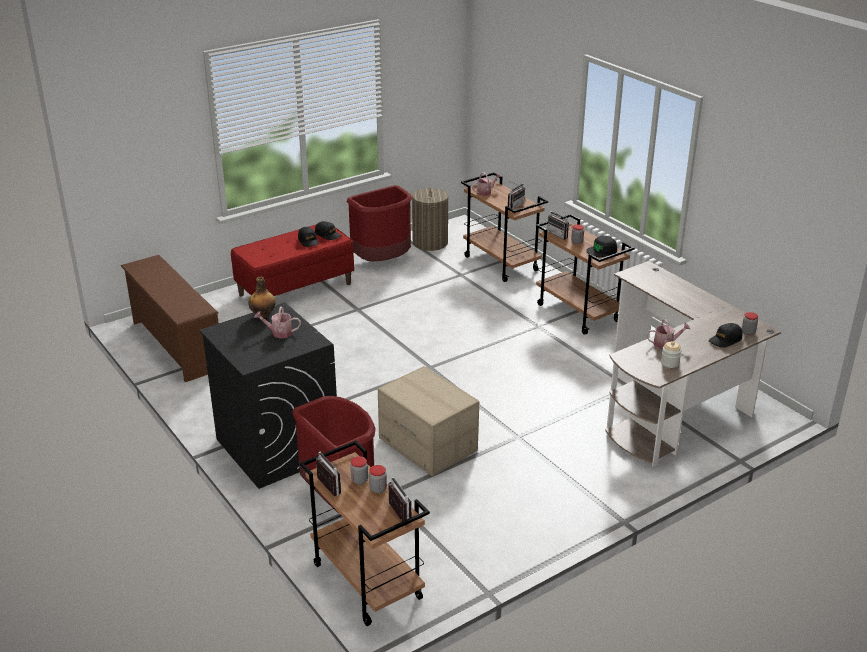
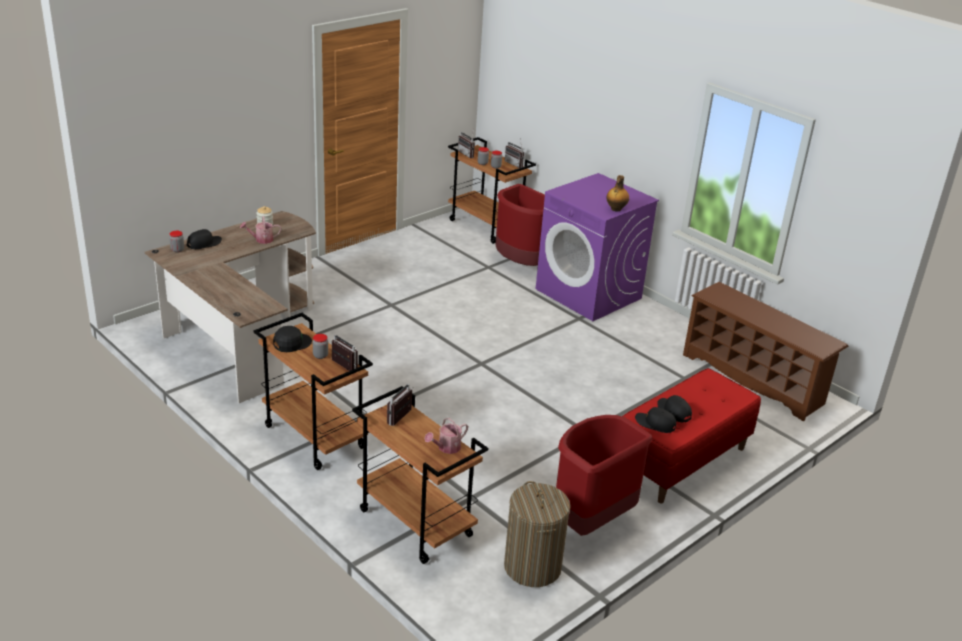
camera: 170 degrees right, 0 degrees up
(276, 447) = (589, 294): black washing machine -> purple washing machine
(279, 333) = (593, 197): watering can -> none
(428, 444) = (466, 298): cardboard box -> none

